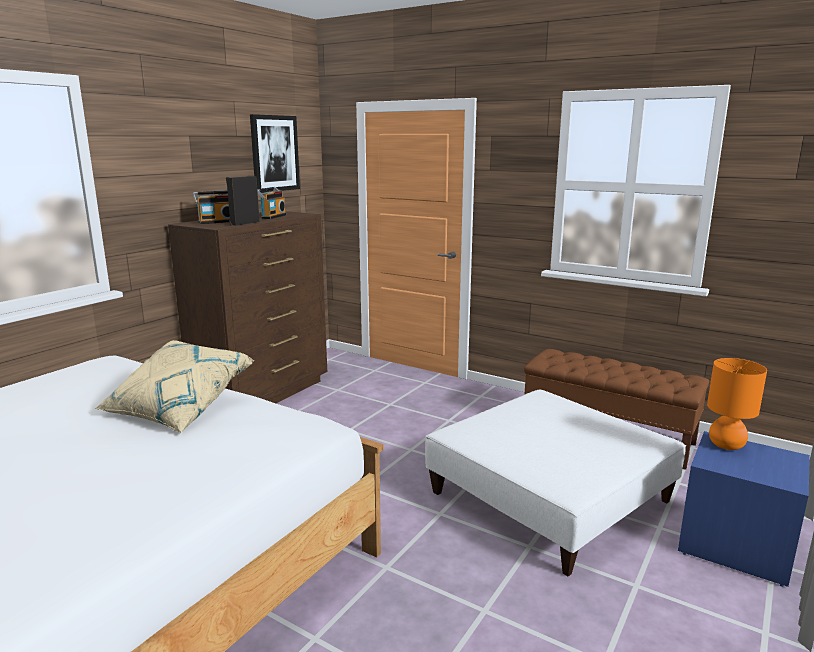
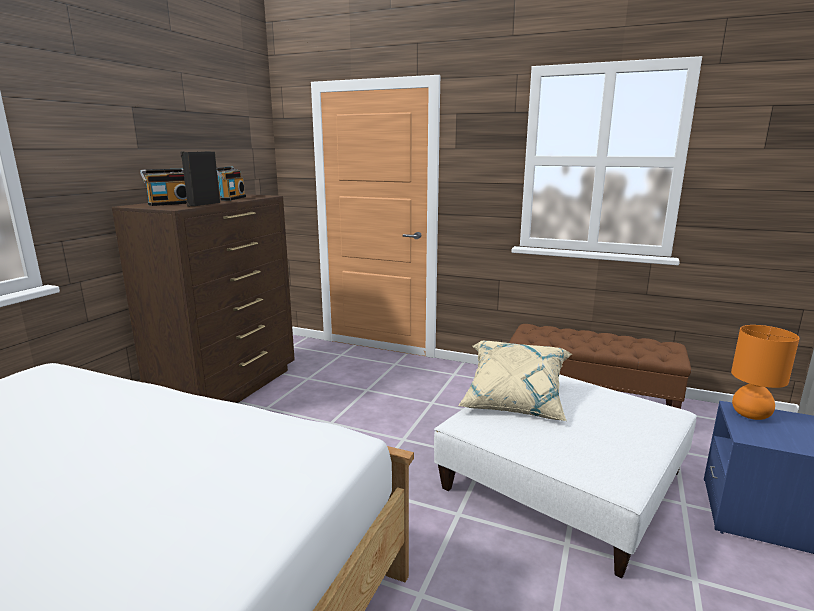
camera: 10 degrees left, 0 degrees up
(177, 409) = (147, 431): beige pillow -> beige pillow (514, 400)
(274, 153) = (227, 133): picture -> none

